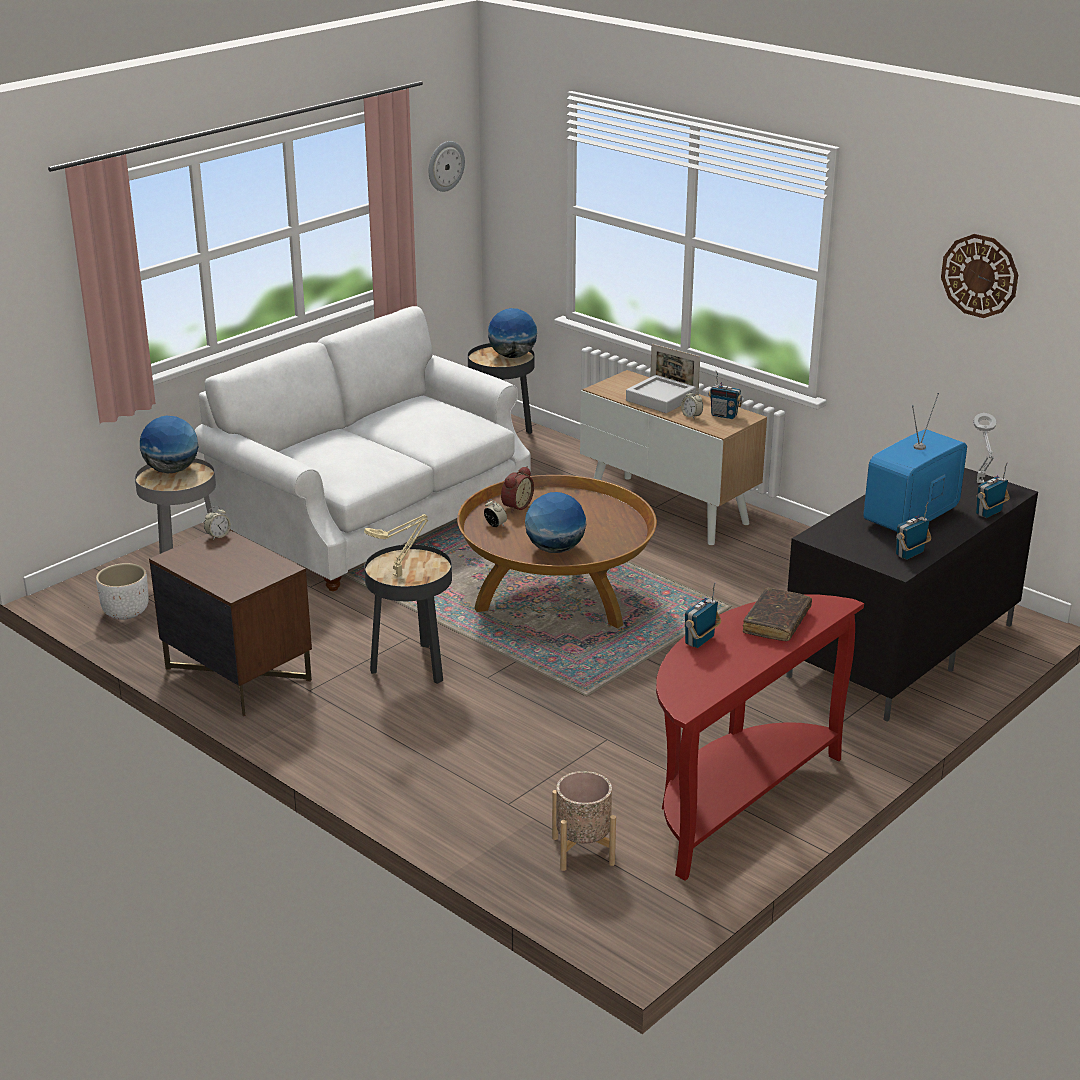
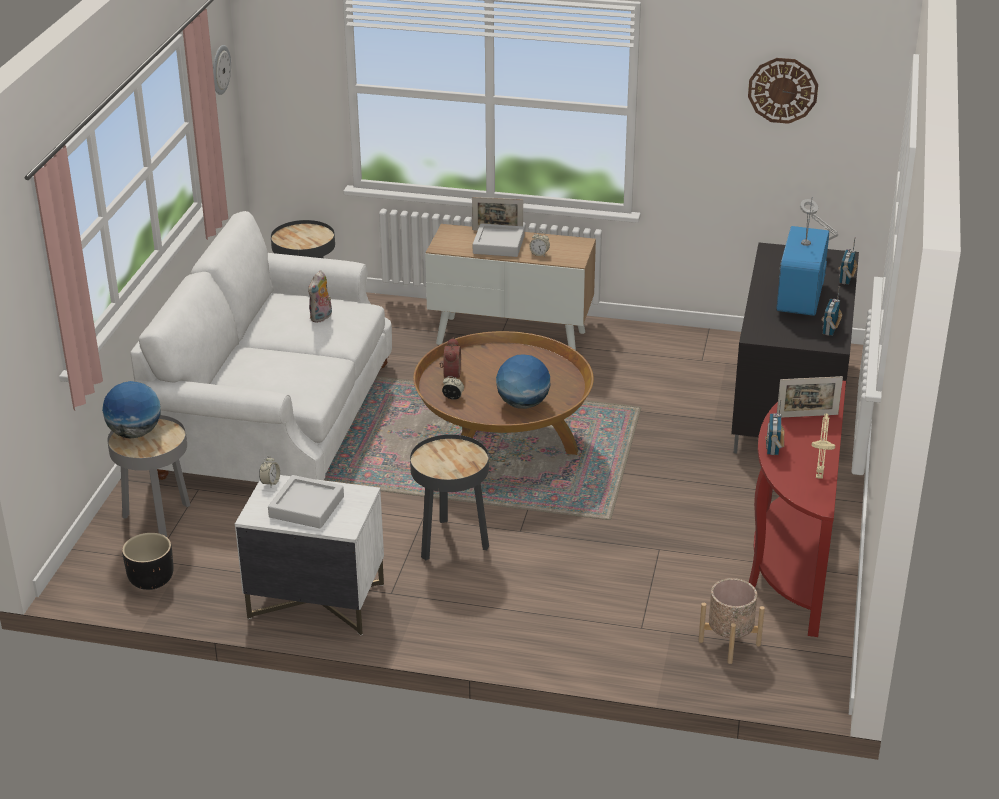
camera: 30 degrees left, 5 degrees up
(126, 612) = (152, 580): white planter -> black planter
(223, 564) = (306, 507): none -> grey tray
(237, 674) = (315, 601): brown nightstand -> white nightstand
(399, 574) = (448, 467): beige table lamp -> beige table lamp (819, 476)
(434, 422) = (321, 317): none -> plush toy
(512, 356) = (311, 233): globe -> none
(724, 415) = (563, 246): radio -> none
(776, 622) = (807, 416): brown book -> picture frame

